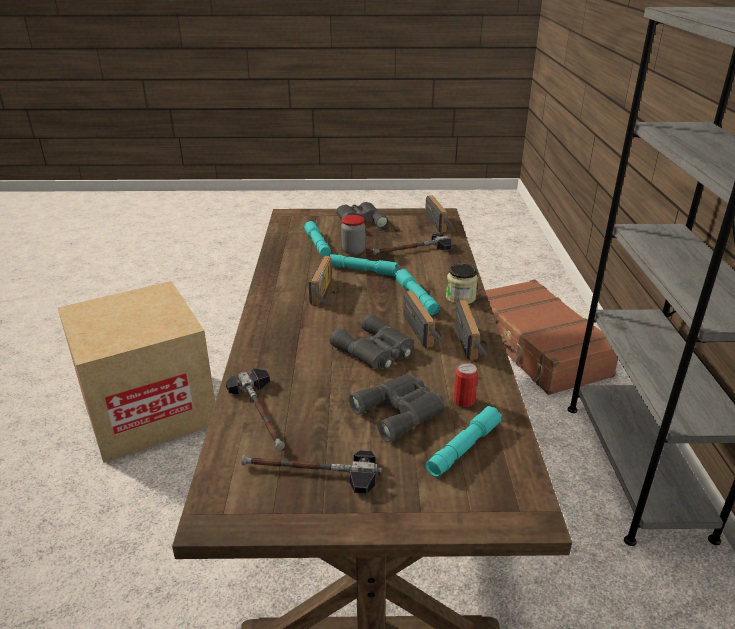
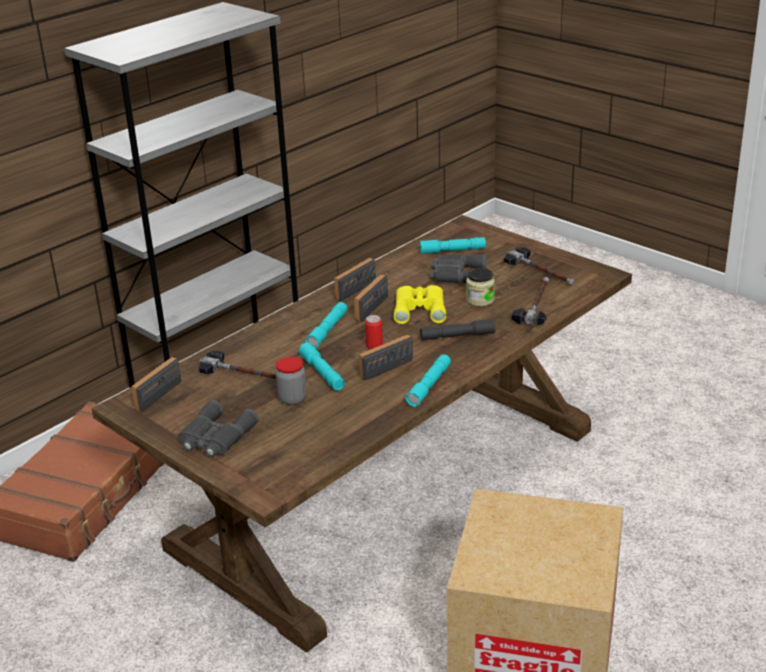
camera: 135 degrees left, 0 degrees up
(301, 340) = (457, 336): none -> grey flashlight
(317, 245) = (310, 423): turquoise flashlight -> turquoise flashlight (429, 386)
(375, 351) = (420, 308): grey binoculars -> yellow binoculars
(460, 297) = (298, 316): jar -> jar (480, 300)
(463, 401) = (416, 265): can -> can (374, 346)

